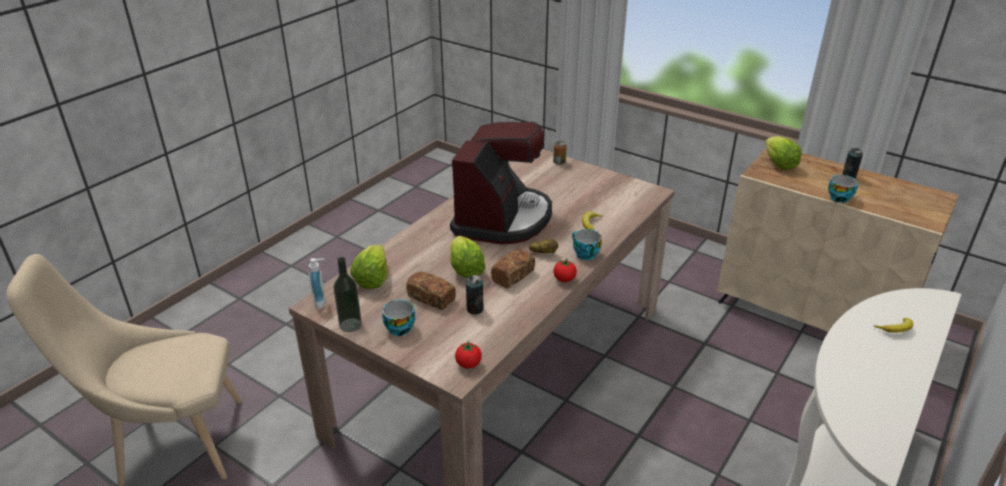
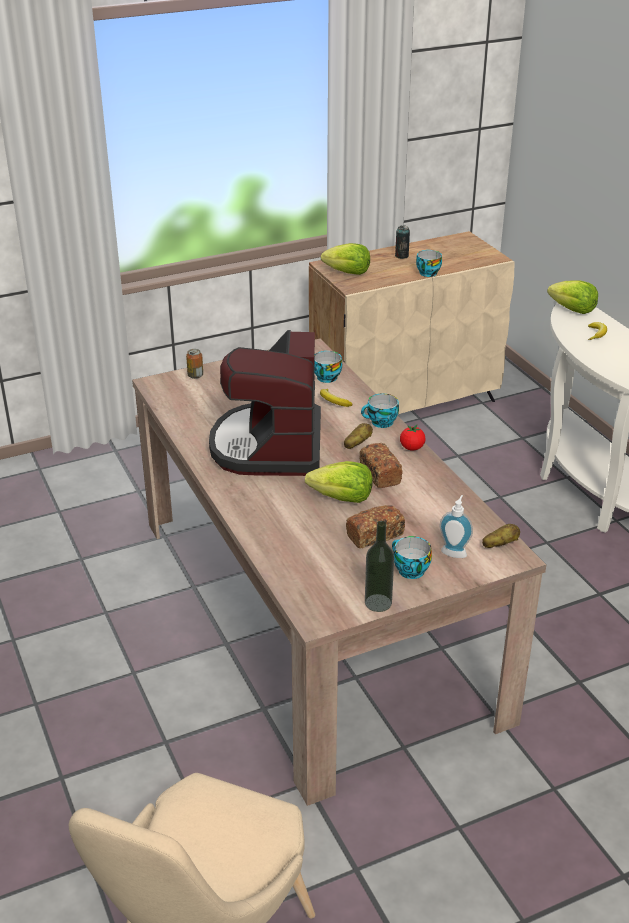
camera: 60 degrees left, 0 degrees up
(322, 302) = (317, 613): soap dispenser -> soap dispenser (454, 551)
(372, 279) = (303, 565): lettuce -> lettuce (572, 310)
(468, 364) = (500, 544): tomato -> potato
(475, 309) = (416, 514): can -> none
(502, 218) = (269, 446): coffee machine -> coffee machine turned 135 degrees counterclockwise
(621, 210) = (326, 377): none -> cup

